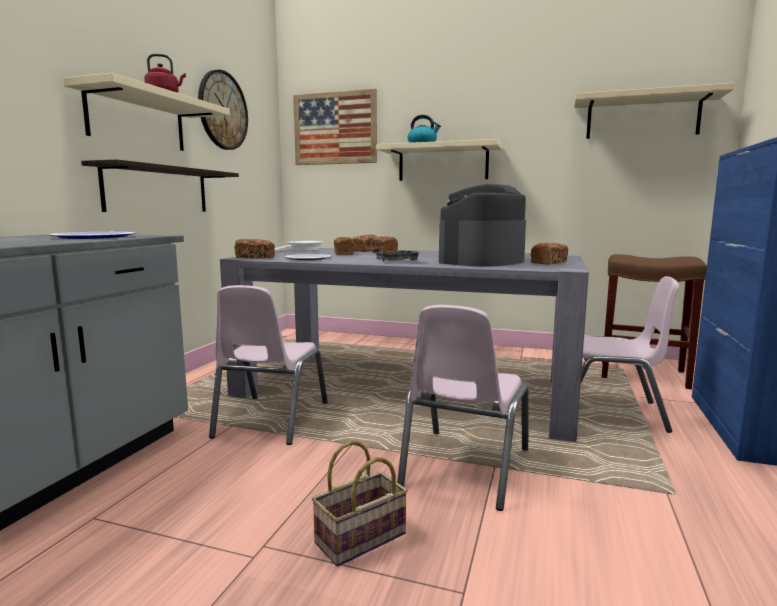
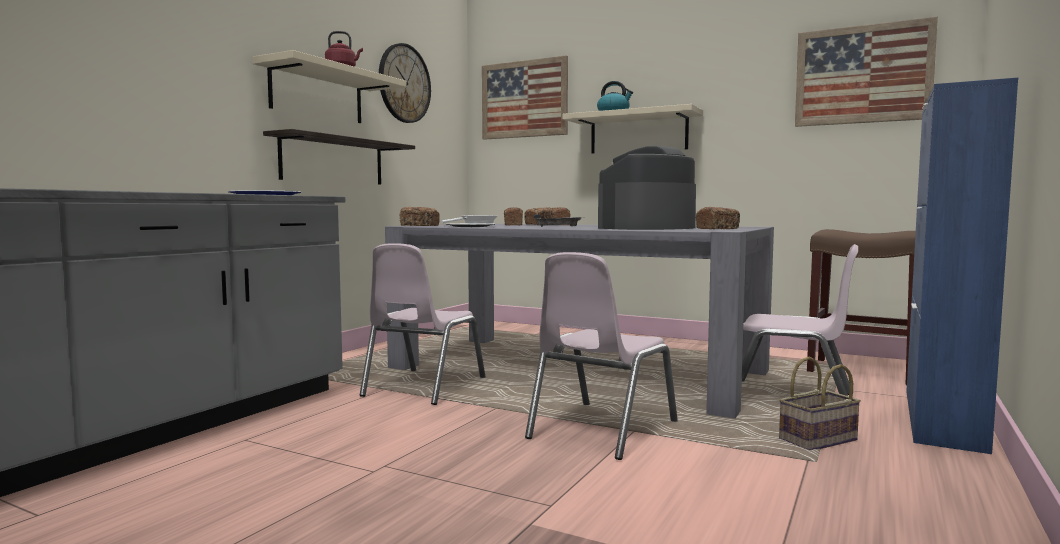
camera: 10 degrees right, 5 degrees down
(360, 540) = (472, 468): basket -> basket (818, 441)
(642, 117) = (862, 74): beige shelf -> picture

